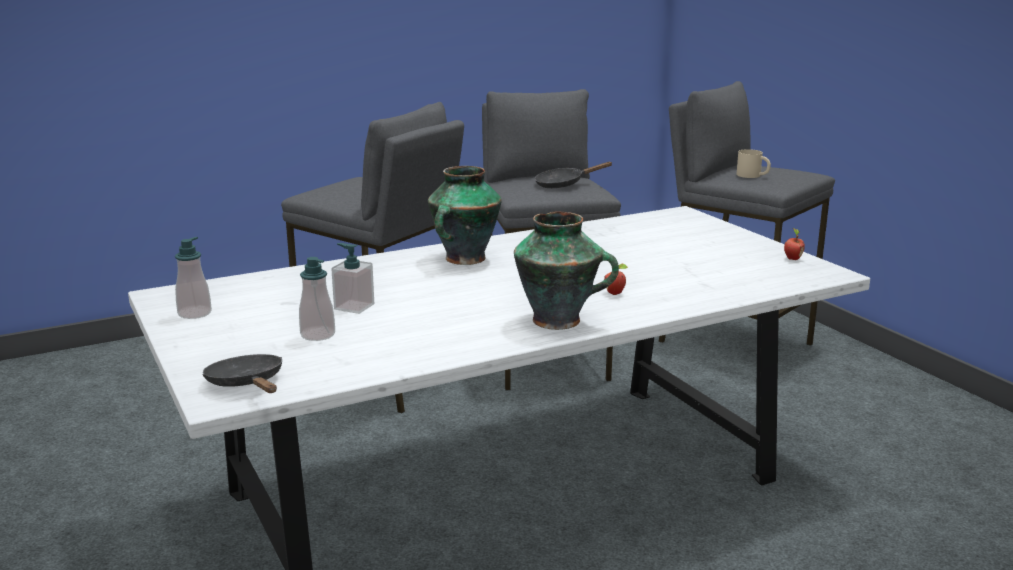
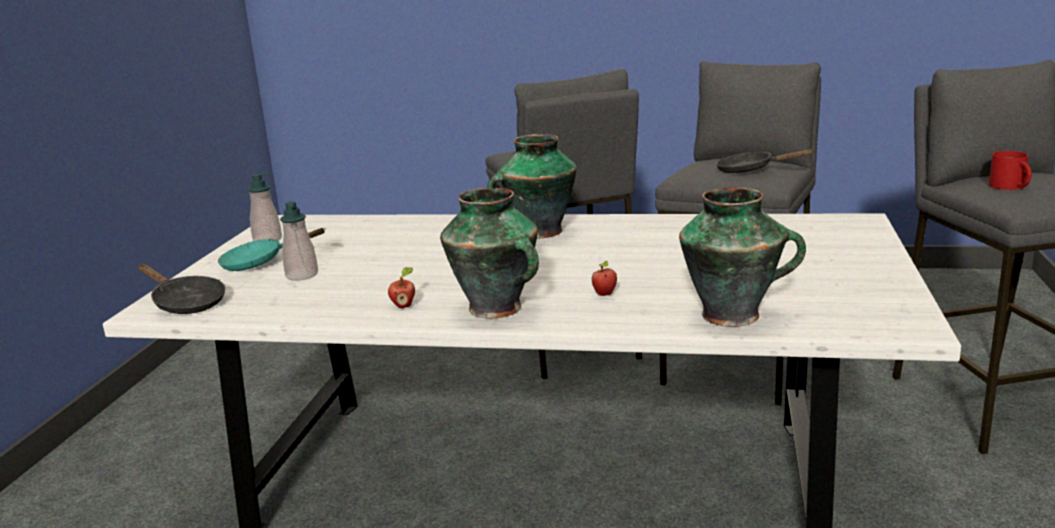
camera: 40 degrees right, 0 degrees up
(239, 334) = (259, 262): none -> turquoise frying pan
(247, 384) = (186, 303): black frying pan -> black frying pan turned 120 degrees clockwise
(354, 306) = (372, 257): soap dispenser -> none
(726, 288) = (734, 315): none -> vase
(753, 175) = (1011, 187): beige mug -> red mug
(792, 258) = (894, 298): apple -> apple (404, 305)

